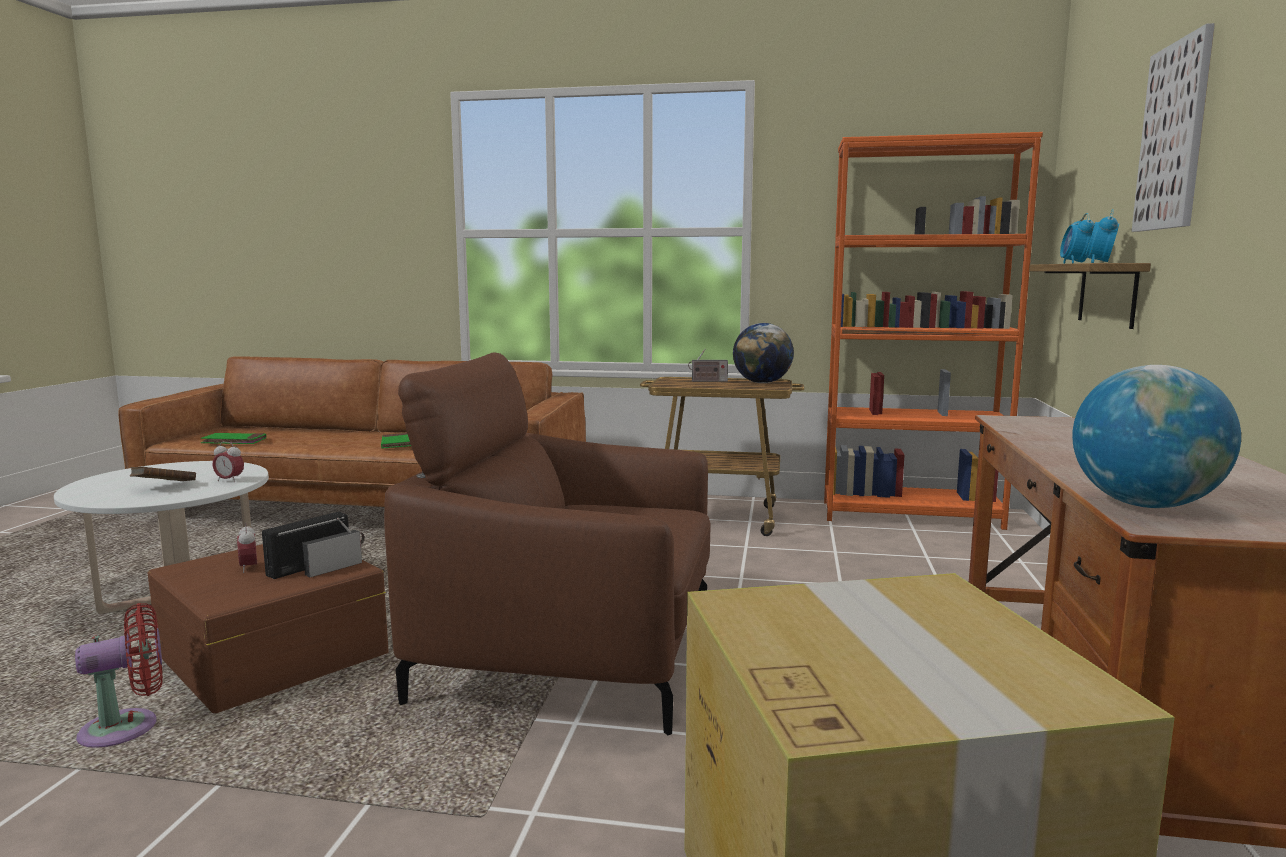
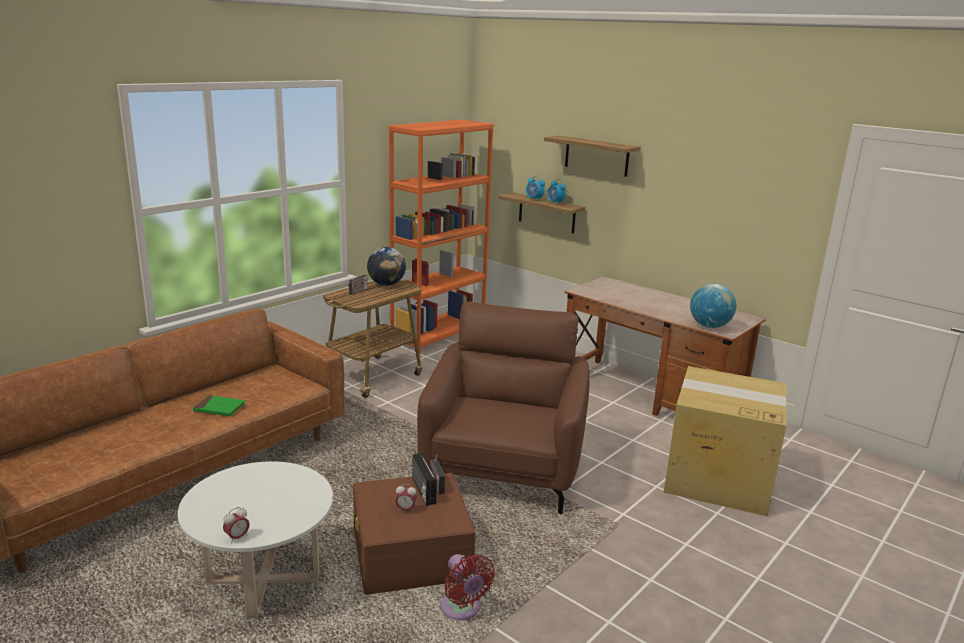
camera: 60 degrees left, 10 degrees up
(128, 728) = (462, 610): red fan -> red fan turned 150 degrees clockwise
(164, 487) = (278, 502): brown book -> none
(229, 480) = (291, 477): alarm clock -> alarm clock (237, 537)
(234, 441) = (81, 468): green book -> none
(572, 654) = (503, 469): brown armchair -> brown armchair turned 150 degrees clockwise
(1173, 136) = (596, 156): picture -> shelf

